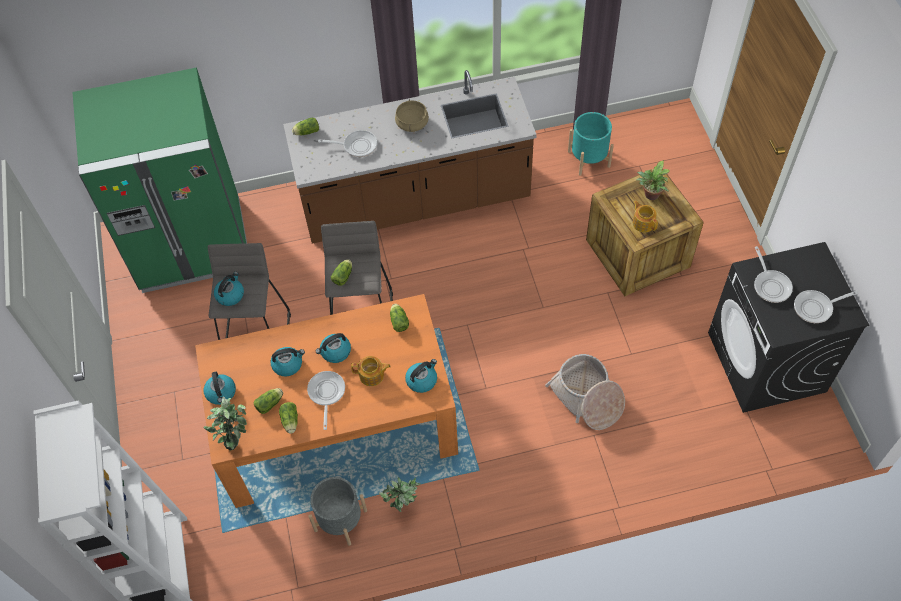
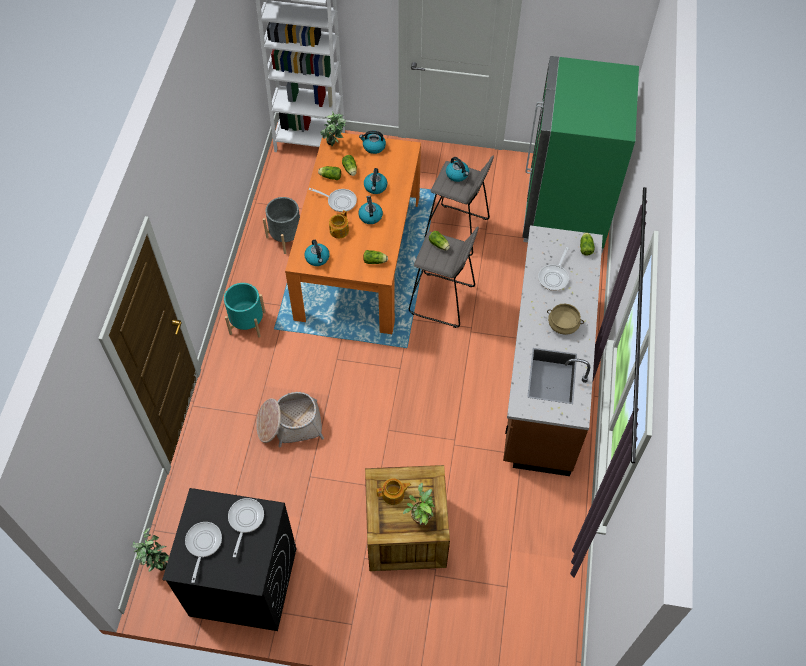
camera: 110 degrees right, 0 degrees up
(403, 506) = (274, 275): potted plant -> potted plant (157, 563)
(588, 159) = (534, 542): turquoise planter -> turquoise planter (247, 323)
(770, 285) = (245, 520): frying pan -> frying pan turned 90 degrees clockwise

